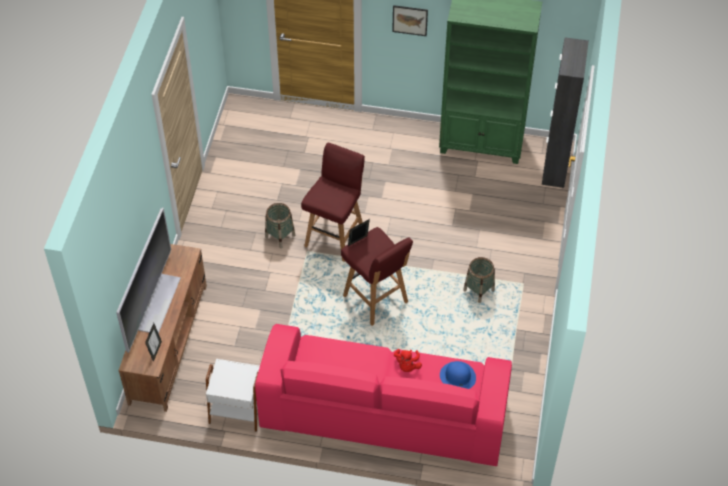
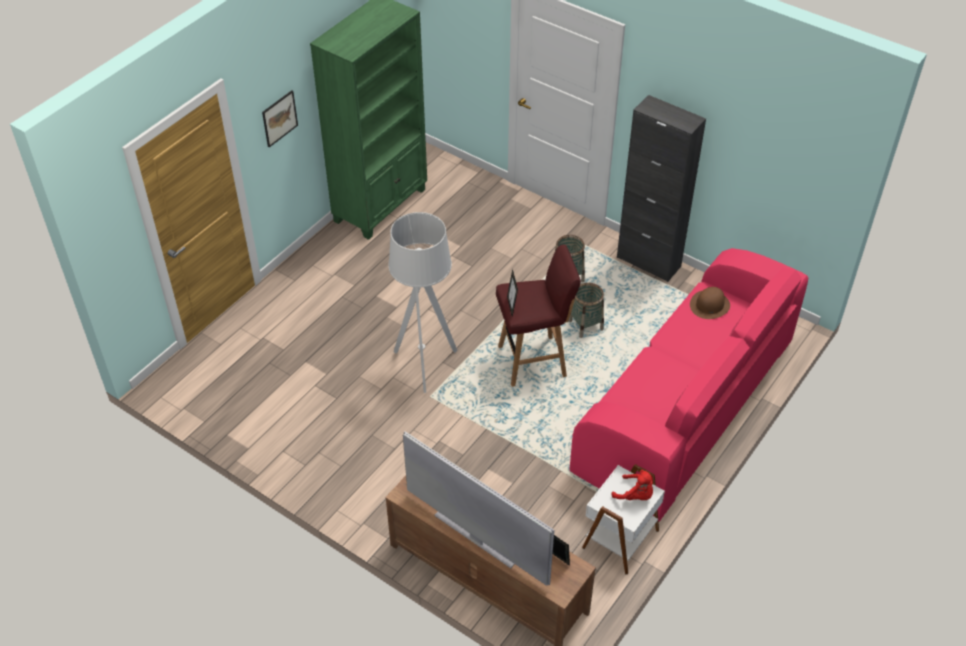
camera: 65 degrees left, 5 degrees down
(280, 236) = (392, 413): basket -> basket (586, 325)
(335, 236) = (425, 364): red stool -> grey floor lamp
(407, 365) = (677, 339): red plush toy -> red plush toy (635, 495)
(457, 376) = (709, 305): blue hat -> brown hat
(555, 167) = (448, 166): black cabinet -> black cabinet (648, 262)

